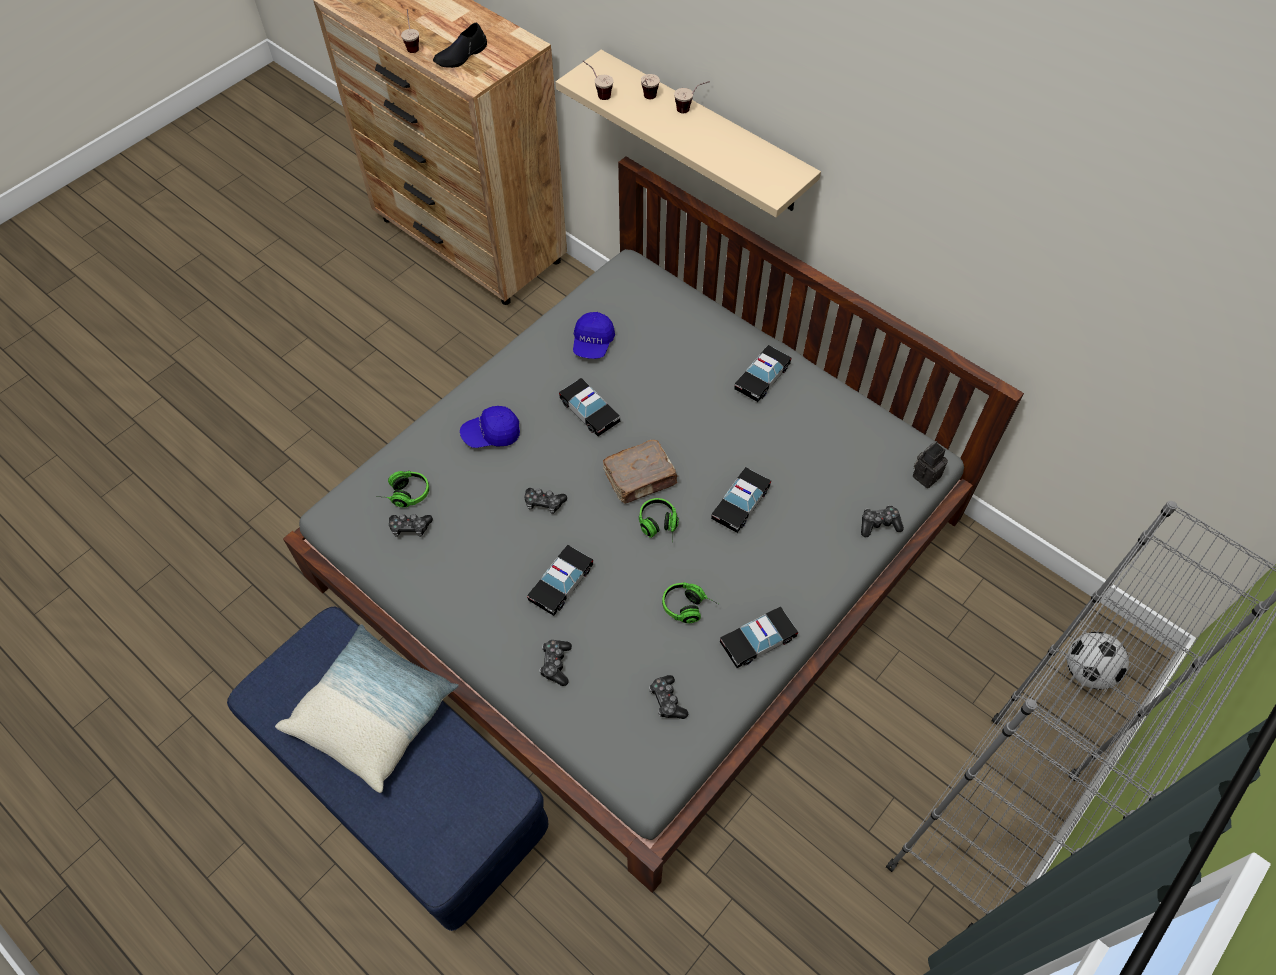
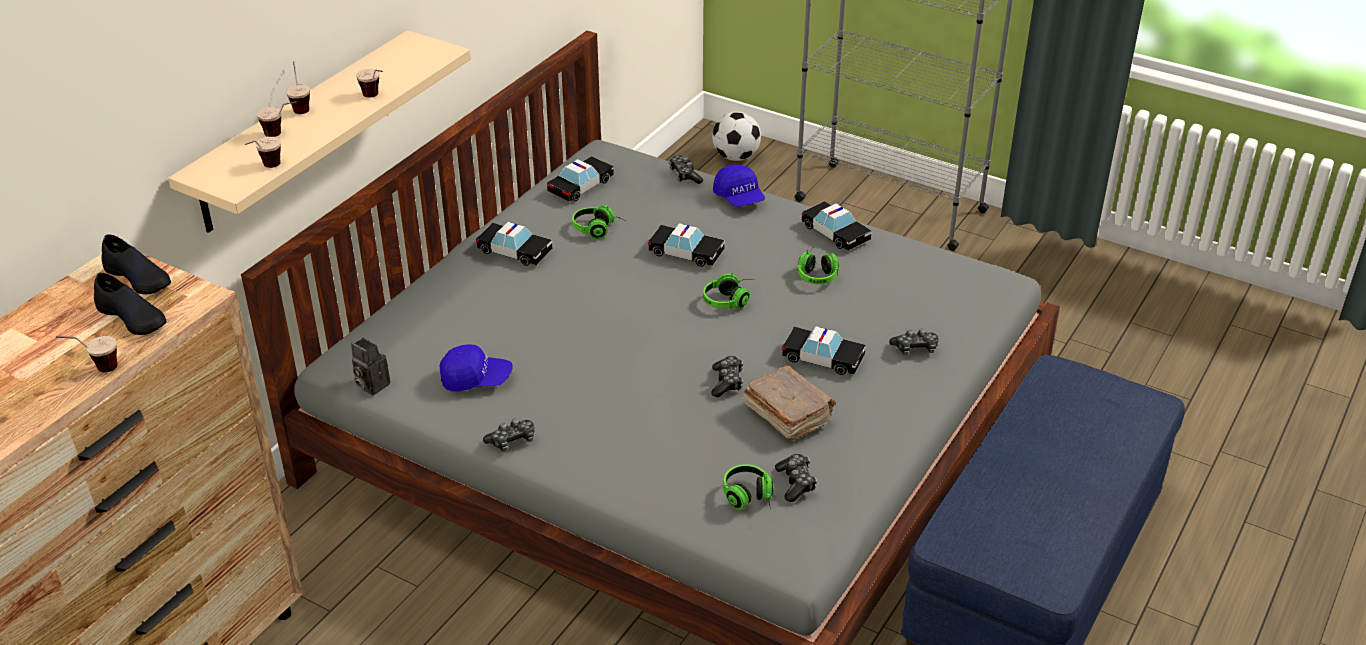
camera: 100 degrees left, 20 degrees down
(373, 714) = (1028, 475): pillow -> none
(491, 434) = (638, 442): blue cap -> blue cap (739, 198)
(505, 55) = (138, 278): none -> black shoe
(589, 412) = (587, 367): toy car -> toy car (581, 186)
(641, 478) = (672, 318): brown book -> brown book (787, 414)
(667, 701) = (919, 277): game controller -> game controller (512, 441)
(695, 150) = (375, 98): none -> cup
(789, 442) = (598, 229): none -> headphones
(925, 475) = (620, 153): camera -> camera (370, 385)

